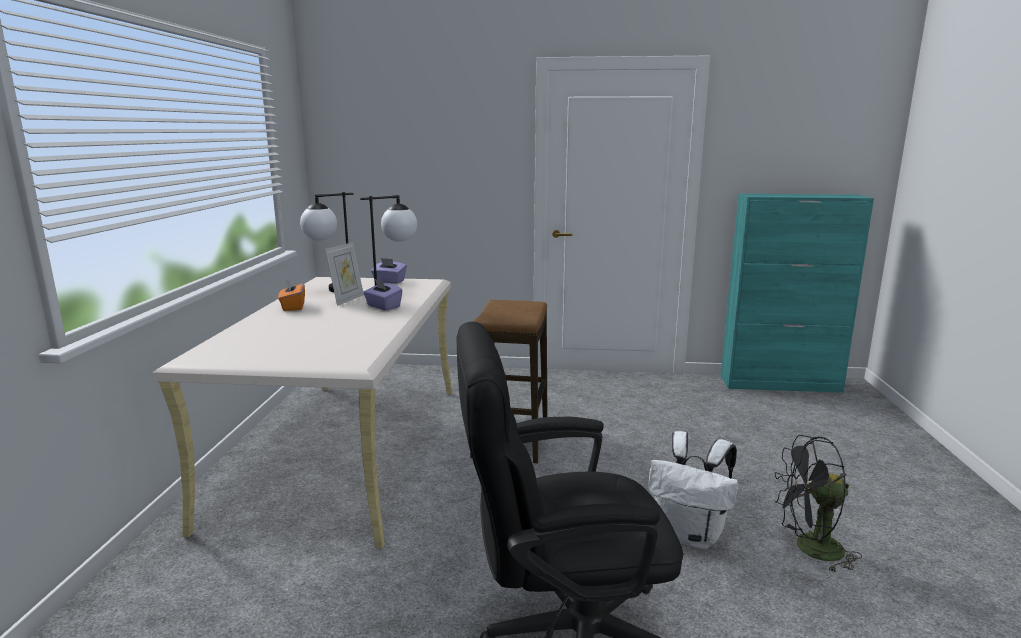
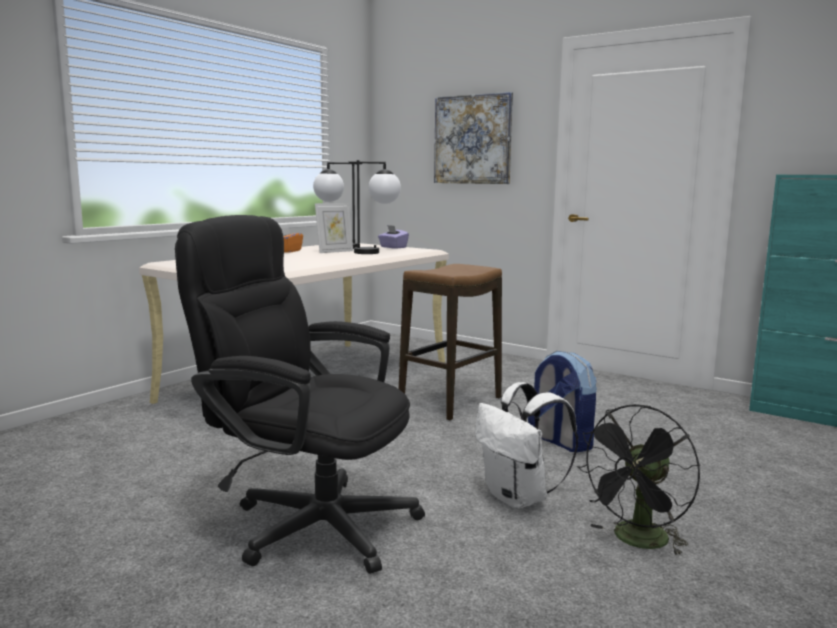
camera: 30 degrees right, 5 degrees down
(383, 306) = (350, 256): purple tissue box -> none
(440, 155) = (473, 139): none -> picture
(647, 461) = (560, 441): none -> backpack
(809, 549) = (637, 542): black fan -> black fan turned 75 degrees counterclockwise

